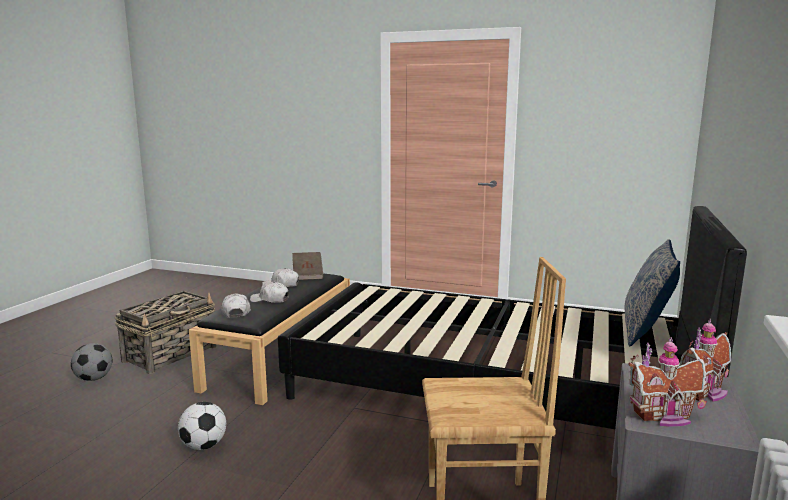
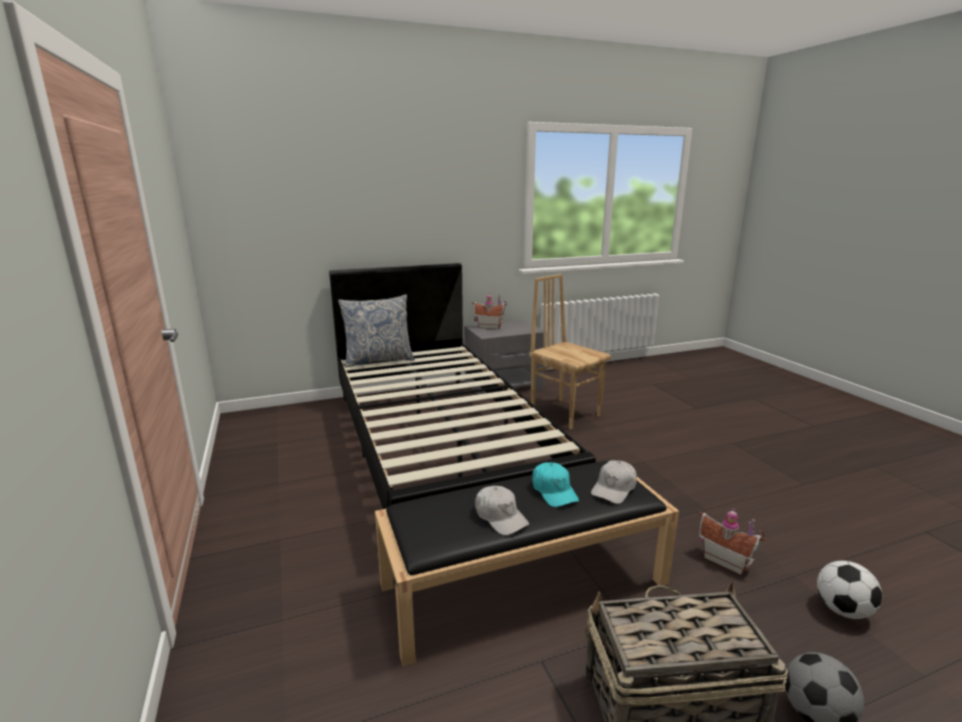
camera: 130 degrees left, 5 degrees up
(204, 446) = (686, 513): football -> football (842, 610)
(270, 300) = (554, 491): white cap -> turquoise cap
(308, 275) = (430, 524): brown book -> none
(665, 417) = (525, 328): toy house -> toy house (725, 560)

